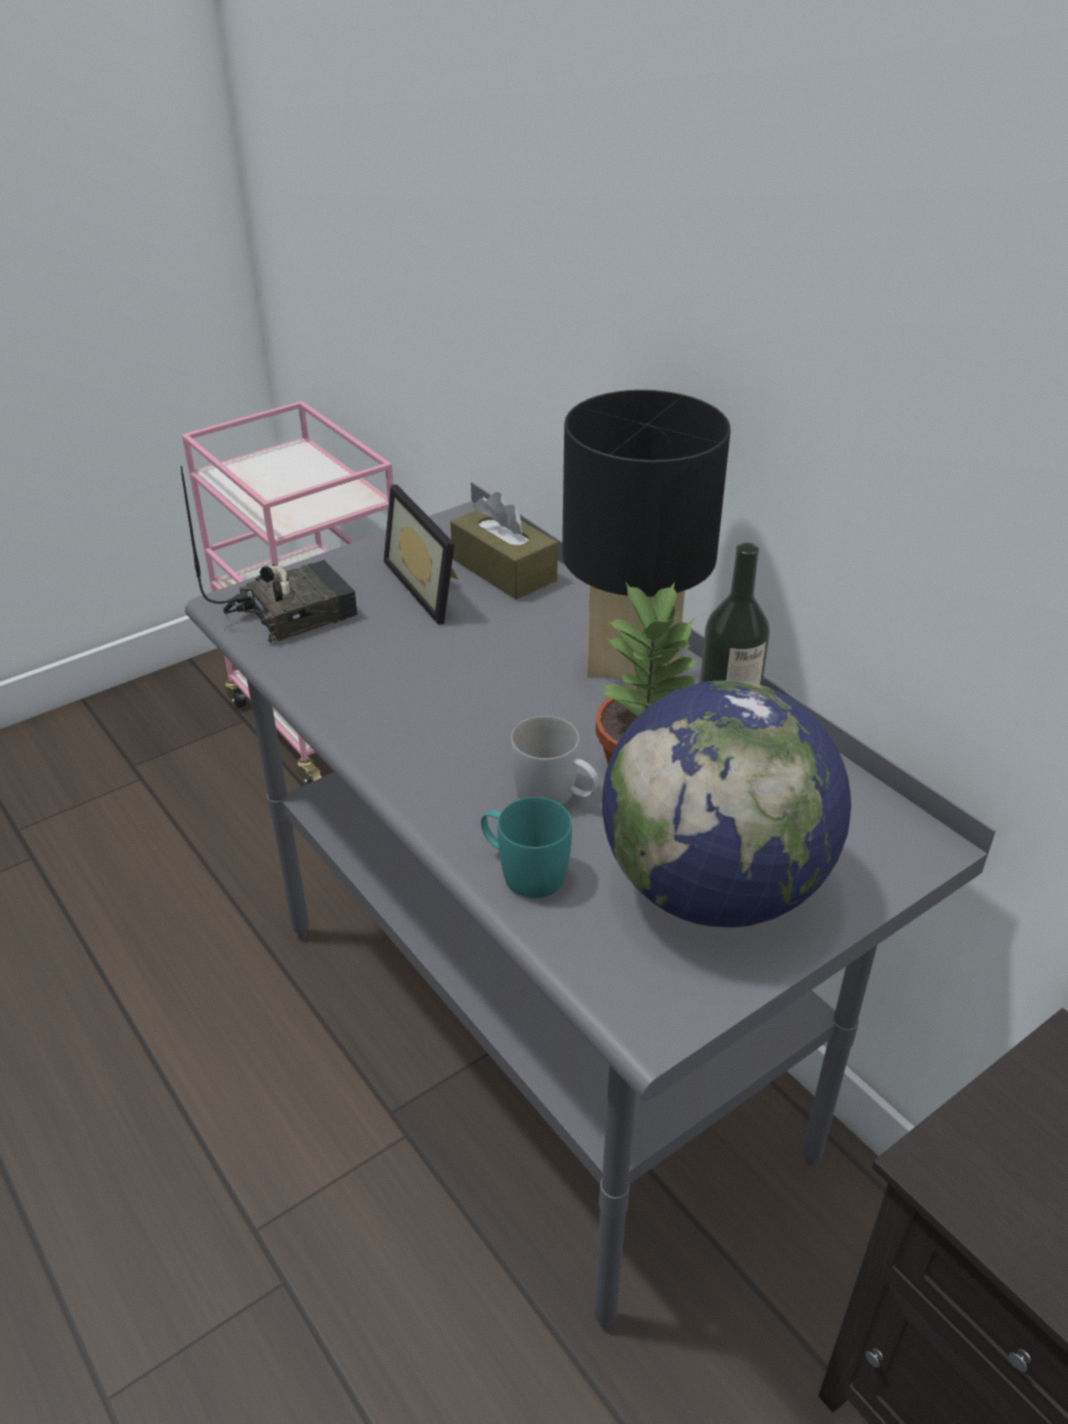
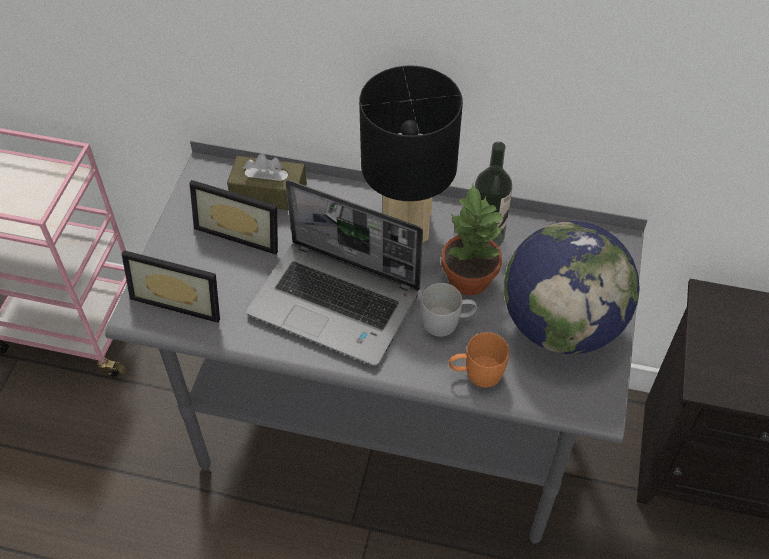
camera: 40 degrees left, 15 degrees up
(292, 611) = (181, 297): radio -> picture frame
(446, 703) = (337, 303): none -> laptop
(523, 871) = (476, 373): turquoise mug -> orange mug

